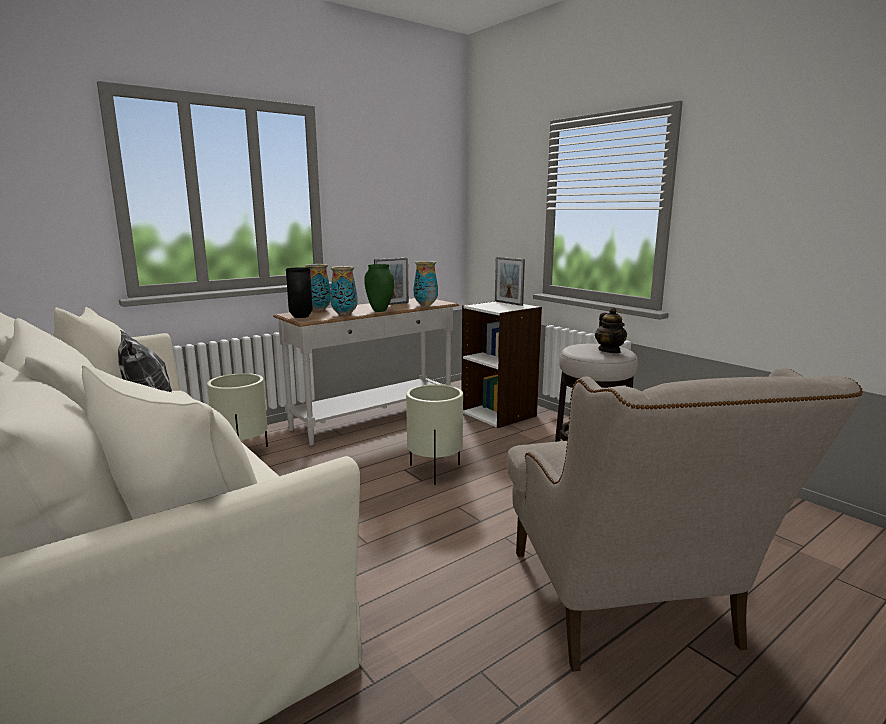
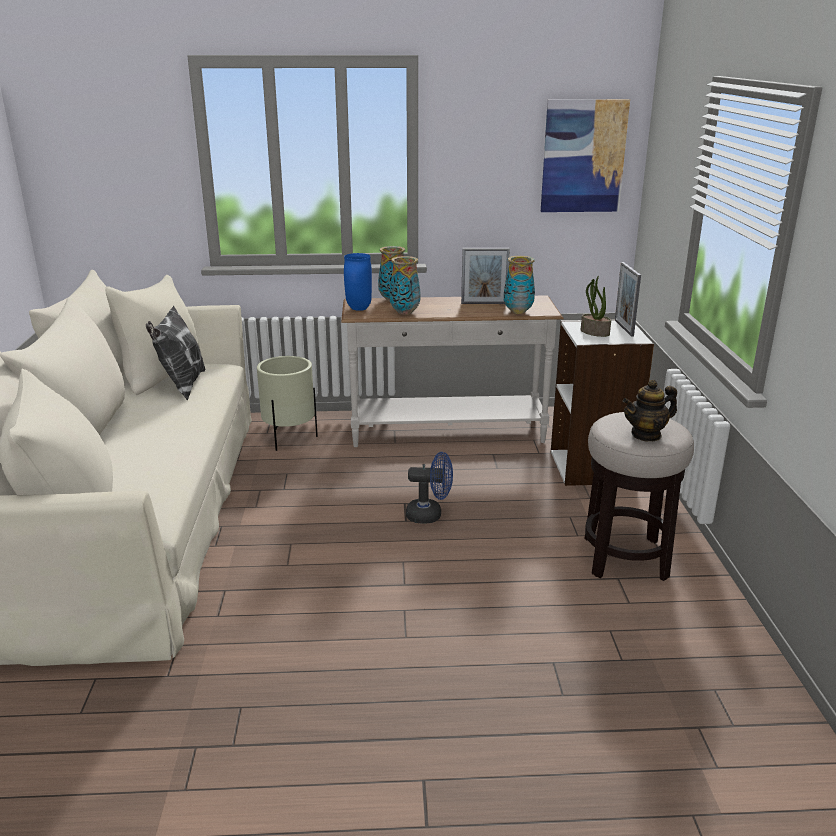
camera: 35 degrees right, 10 degrees up
(301, 317) = (359, 309): black vase -> blue vase
(379, 311) = (449, 313): green vase -> none
(431, 193) = (583, 156): none -> picture
(434, 471) = (430, 515): beige planter -> blue fan
(496, 307) = (594, 332): none -> potted plant
(609, 351) = (646, 435): teapot -> teapot turned 45 degrees clockwise
(629, 613) = (414, 728): beige armchair -> none

